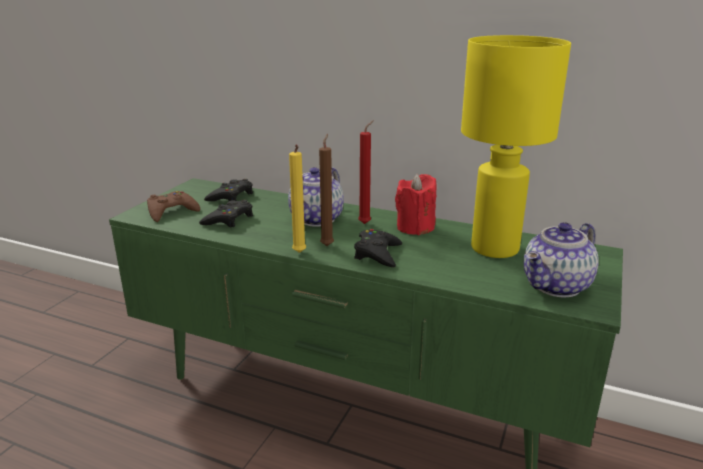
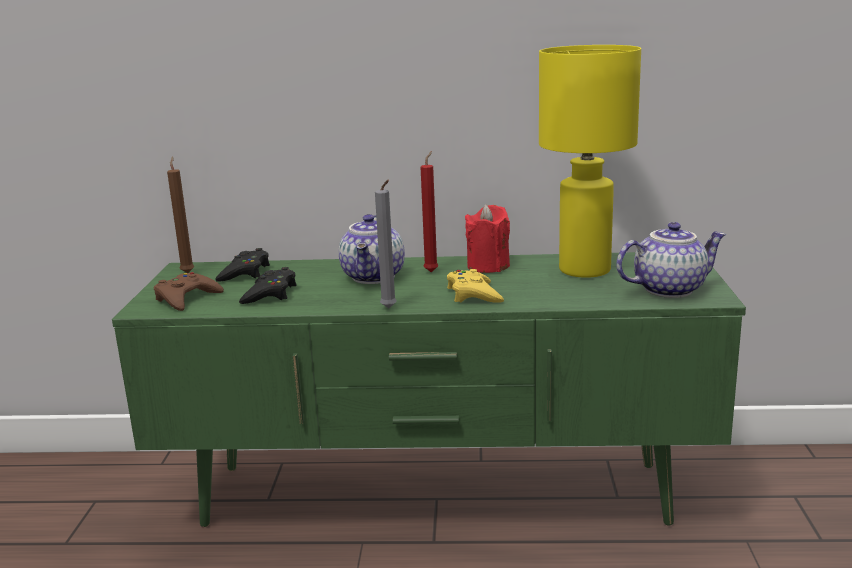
camera: 20 degrees left, 5 degrees down
(299, 253) = (390, 309): yellow candle -> grey candle
(327, 245) = (412, 296): brown candle -> brown candle (188, 272)
(377, 254) = (473, 294): black game controller -> yellow game controller
(557, 287) = (669, 289): teapot -> teapot turned 135 degrees counterclockwise

